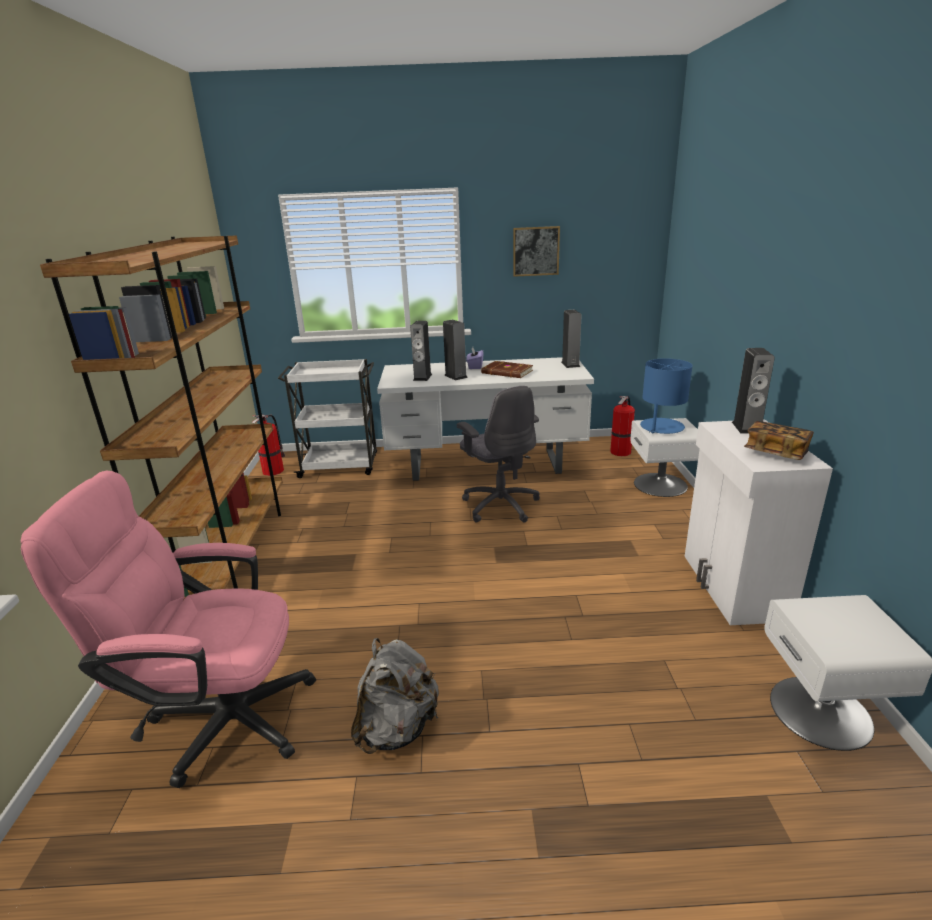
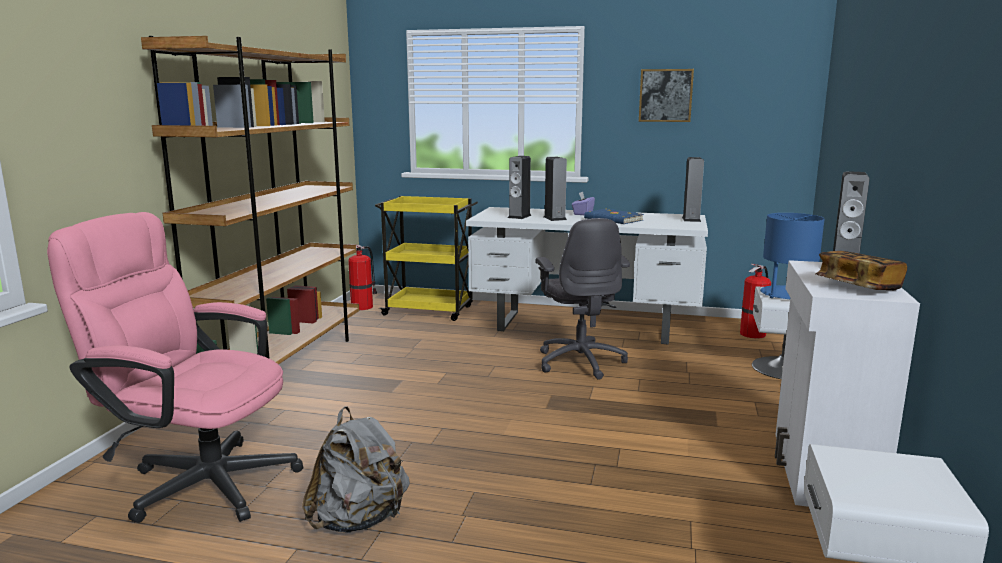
camera: 15 degrees right, 10 degrees down
(340, 466) = (430, 311): white cart -> yellow cart
(507, 372) = (613, 219): brown book -> blue book

